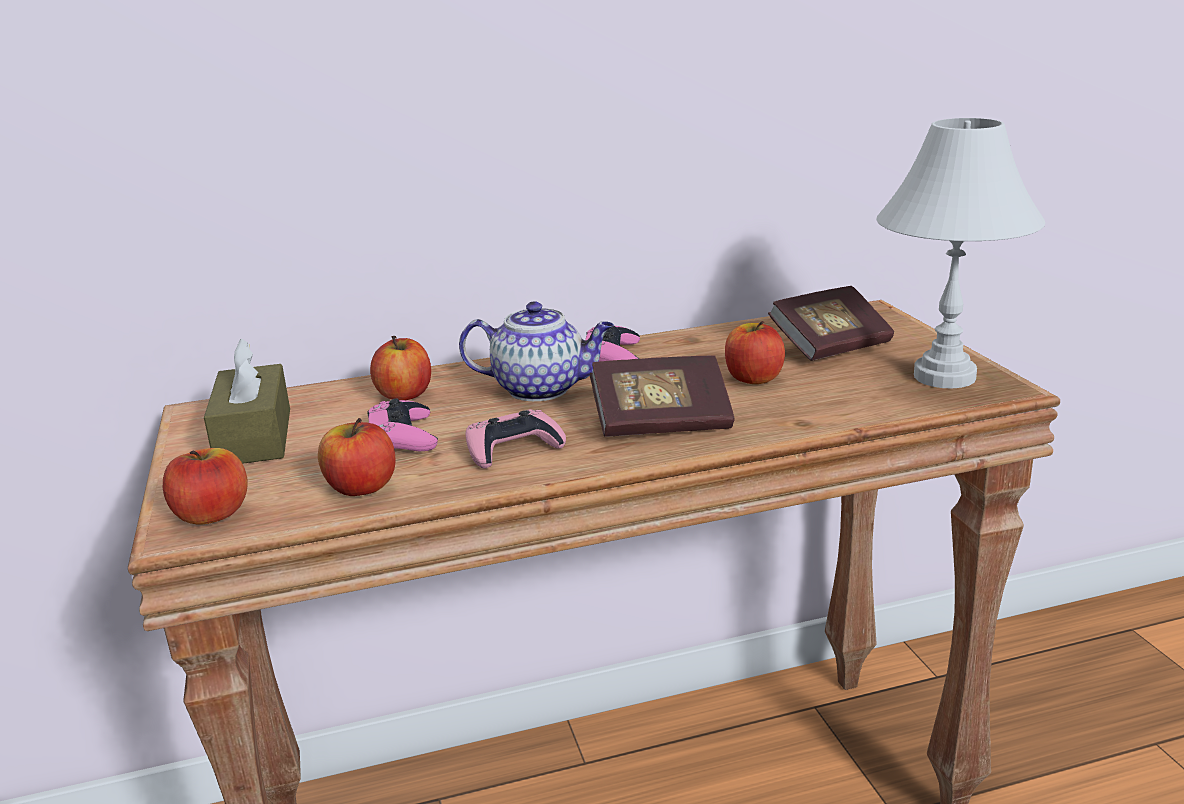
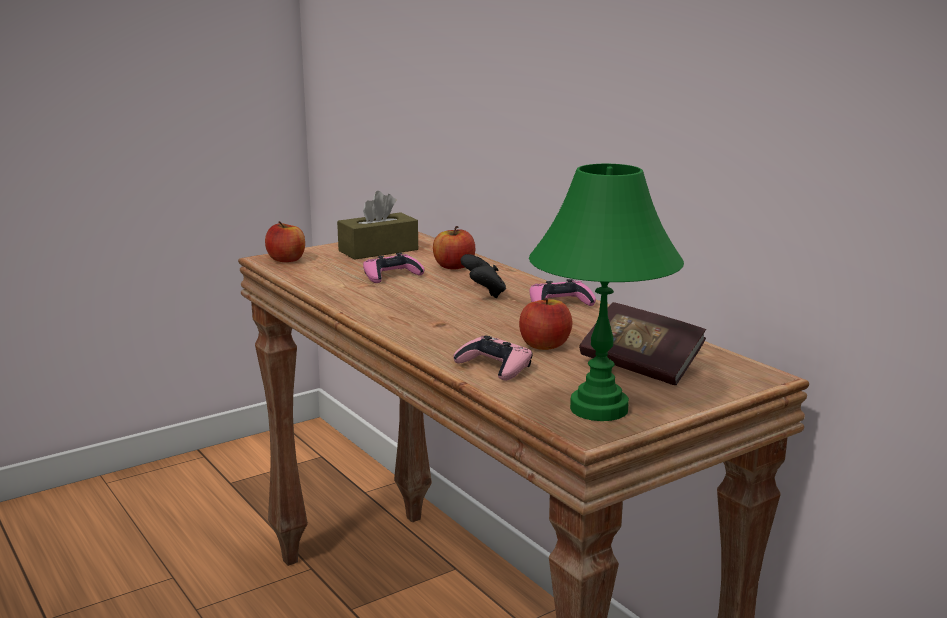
camera: 70 degrees right, 5 degrees down
(361, 487) = (323, 278): apple -> none
(513, 448) = (385, 299): pink game controller -> pink game controller (494, 366)
(542, 389) = (484, 293): teapot -> black game controller
(661, 423) = (442, 327): book -> none
(943, 377) = (598, 408): white table lamp -> green table lamp

